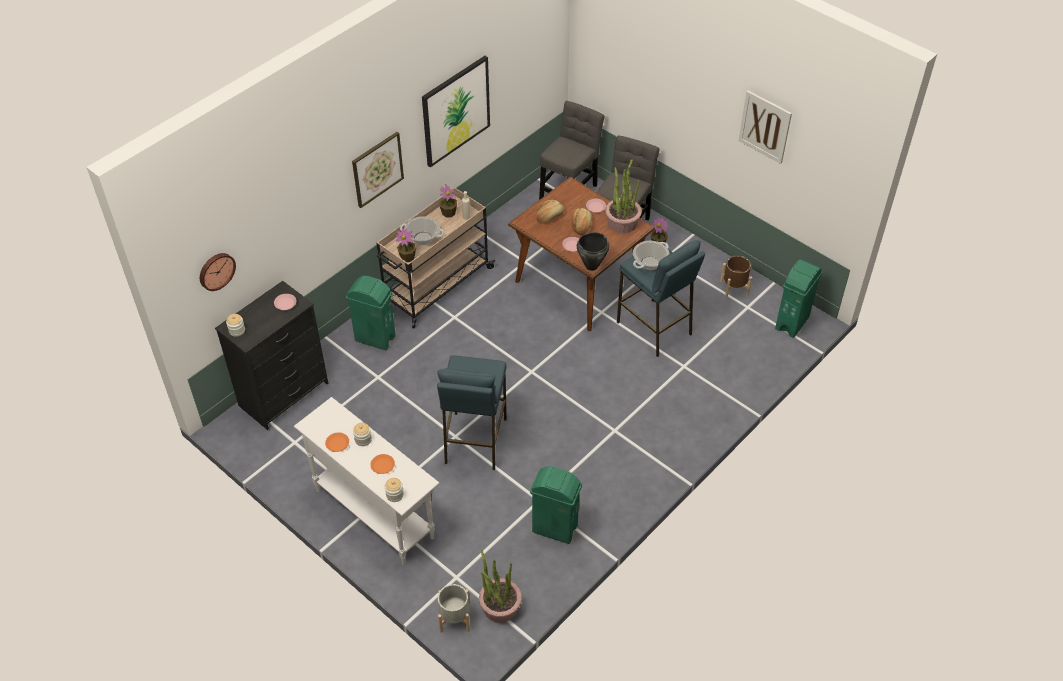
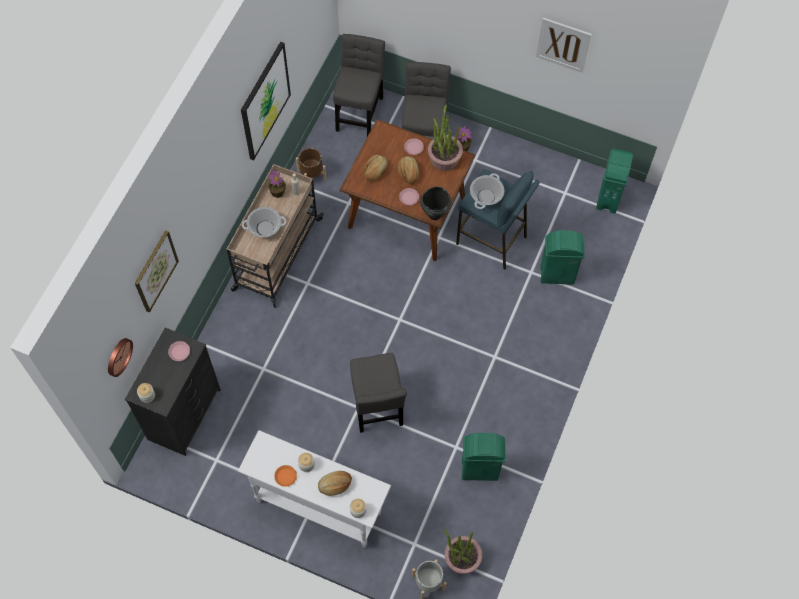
camera: 20 degrees left, 15 degrees up
(375, 338) = (243, 328): green trash can -> green trash can (556, 275)
(377, 169) = (216, 190): picture -> picture (155, 271)
(382, 465) = (335, 485): orange plate -> bread
(407, 257) = (259, 254): potted plant -> none
(474, 441) = (377, 406): blue stool -> grey chair
(734, 288) = (547, 176): brown planter -> brown planter (312, 175)

